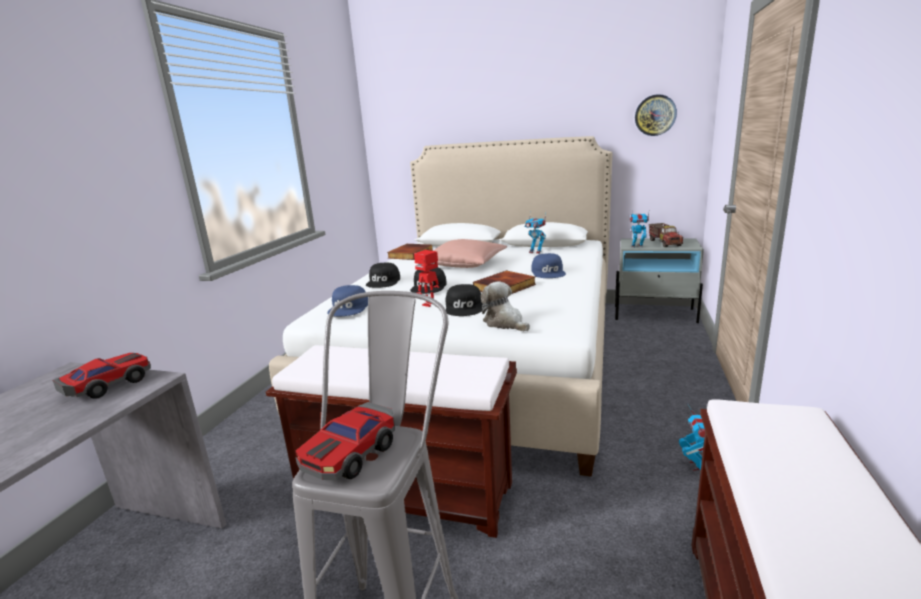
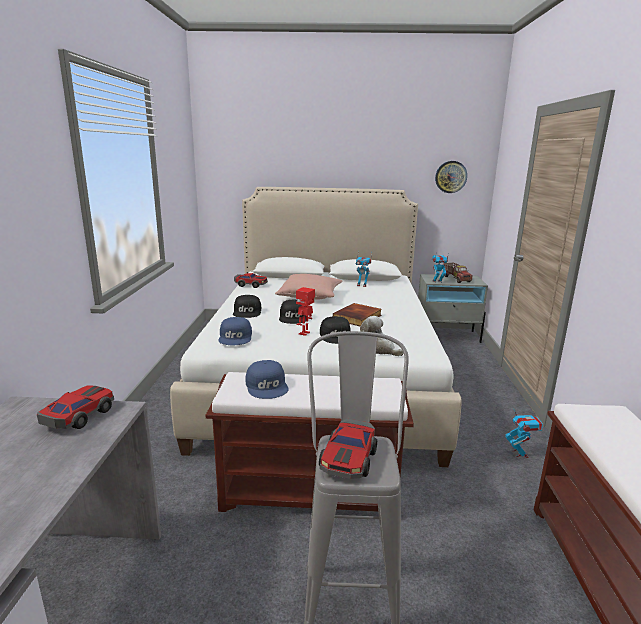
camera: 15 degrees left, 0 degrees up
(409, 254) = (251, 285): book -> toy car
(549, 272) = (385, 304): blue cap -> blue cap (267, 386)

